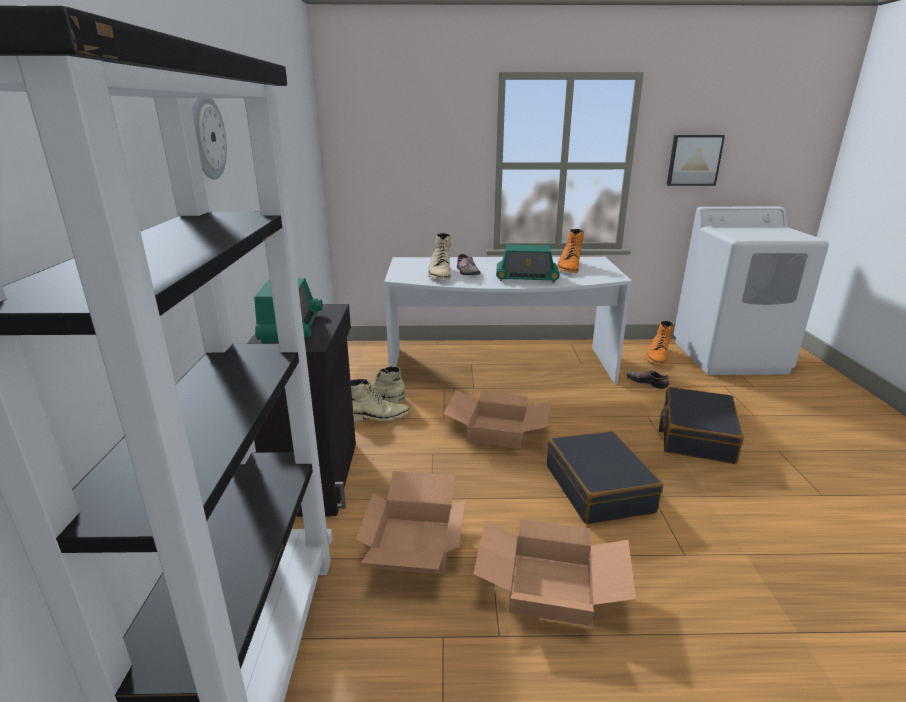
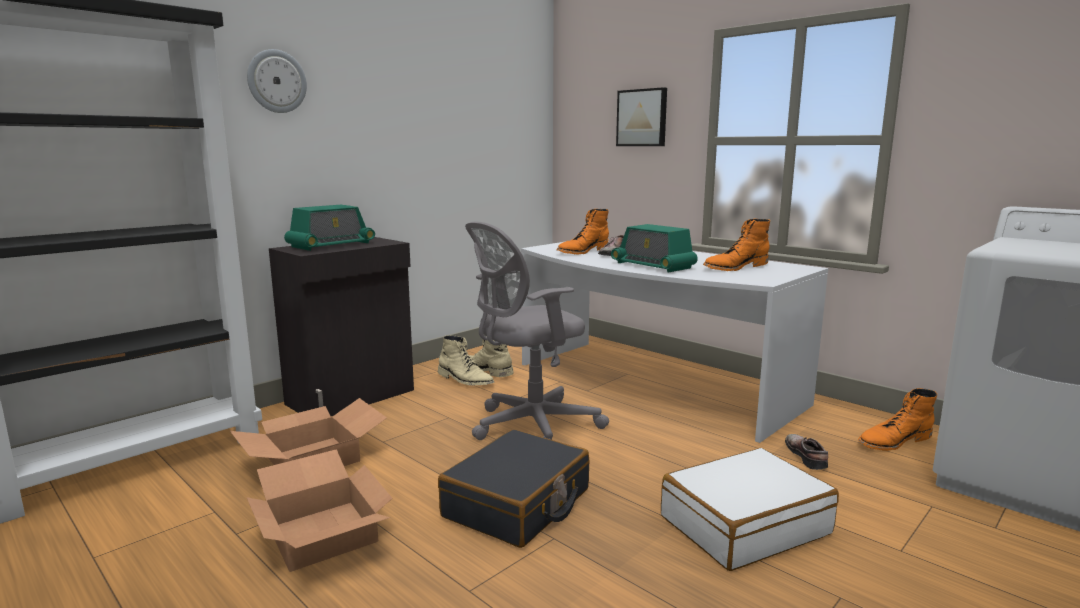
camera: 45 degrees right, 10 degrees down
(440, 274) = (582, 251): beige boot -> orange boot
(496, 432) = (530, 426): cardboard box -> grey office chair
(694, 160) = (1005, 130): picture -> picture (642, 118)
(696, 436) = (744, 525): black suitcase -> white suitcase

